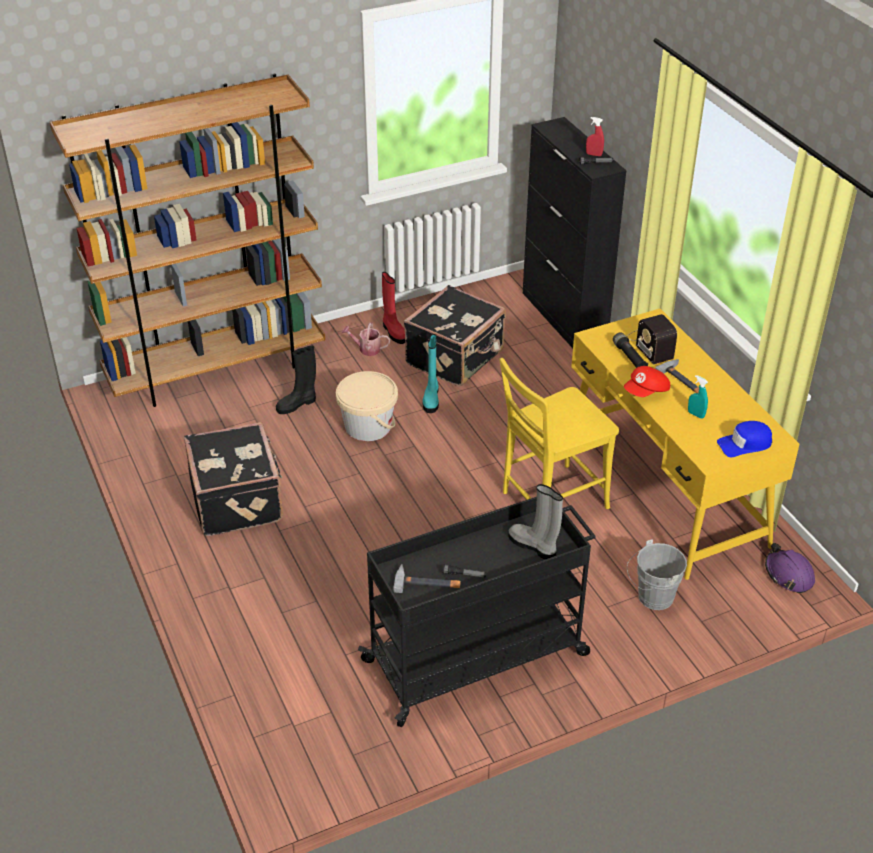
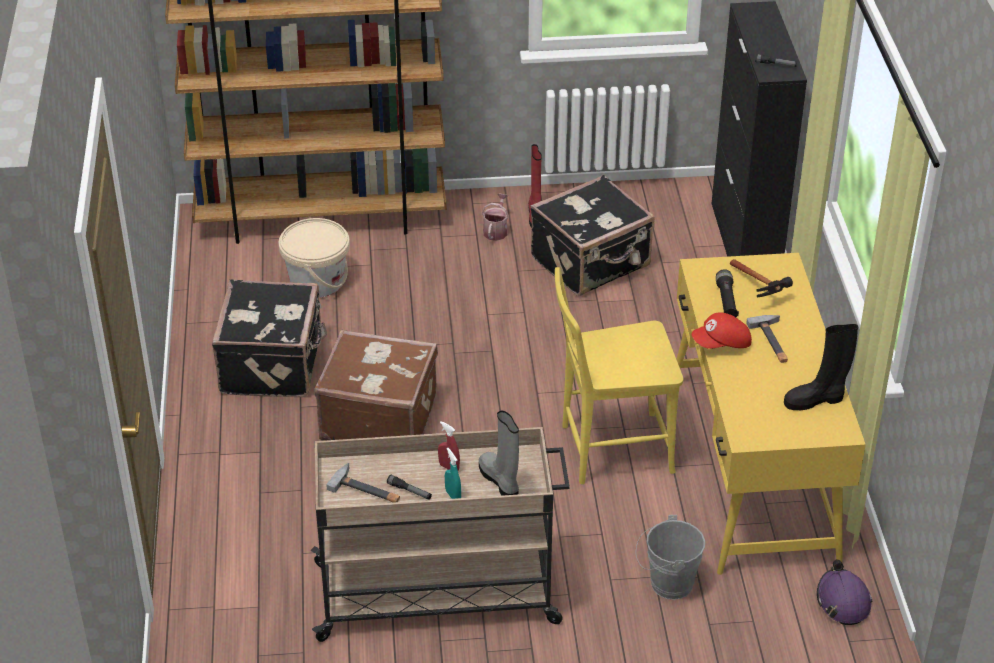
camera: 20 degrees right, 0 degrees up
(297, 404) = (388, 275): black boot -> black boot (815, 400)
(350, 523) = (379, 417): none -> brown suitcase
(366, 349) = (496, 230): watering can -> watering can turned 75 degrees clockwise
(368, 426) = (452, 317): beige bucket -> beige bucket (317, 281)
(431, 398) = (539, 302): turquoise boot -> none
(478, 657) = (439, 594): black cart -> beige cart
(594, 154) = (780, 54): red spray bottle -> red spray bottle (449, 467)
(650, 344) = (760, 291): radio -> hammer
(696, 414) = (763, 383): turquoise spray bottle -> turquoise spray bottle (453, 496)
(744, 444) = (799, 429): blue cap -> none

